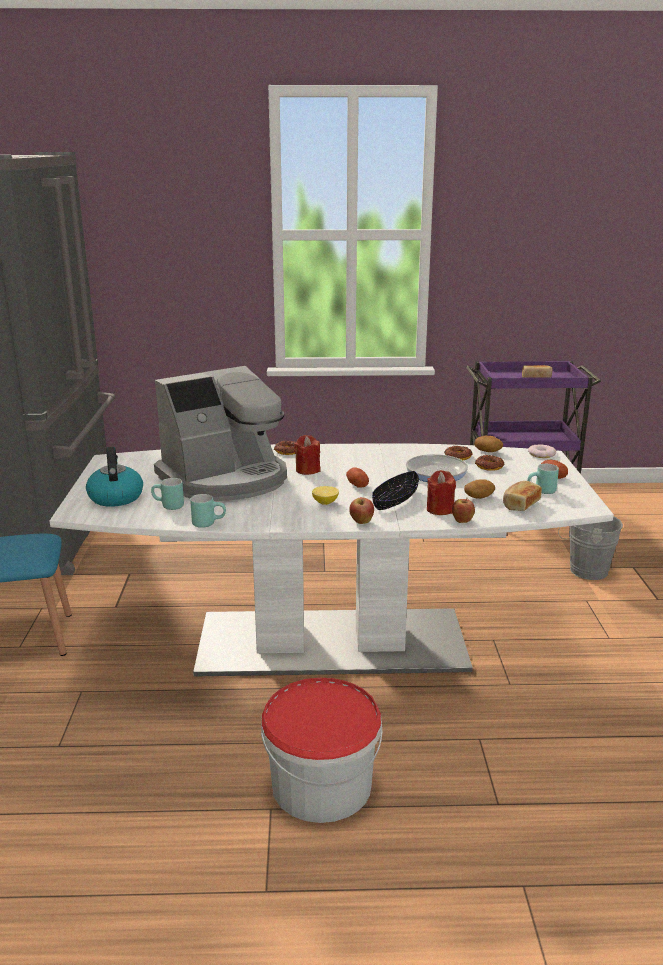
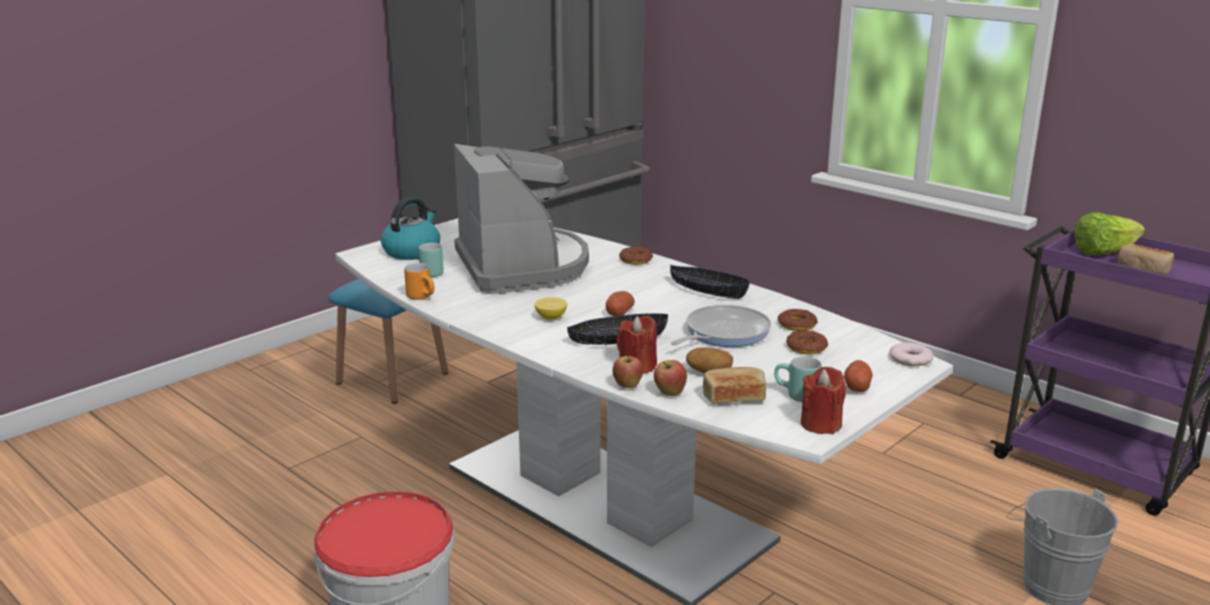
camera: 45 degrees right, 0 degrees up
(209, 523) = (423, 297): turquoise mug -> orange mug
(226, 479) = (522, 266): coffee machine -> coffee machine turned 120 degrees counterclockwise
(307, 470) = (610, 283): red candle -> red candle (821, 424)
(361, 522) = (537, 347): apple -> apple (669, 393)
(372, 455) = (708, 291): none -> black bowl
(488, 451) = (849, 332): potato -> none
(504, 375) = (1103, 252): none -> lettuce

